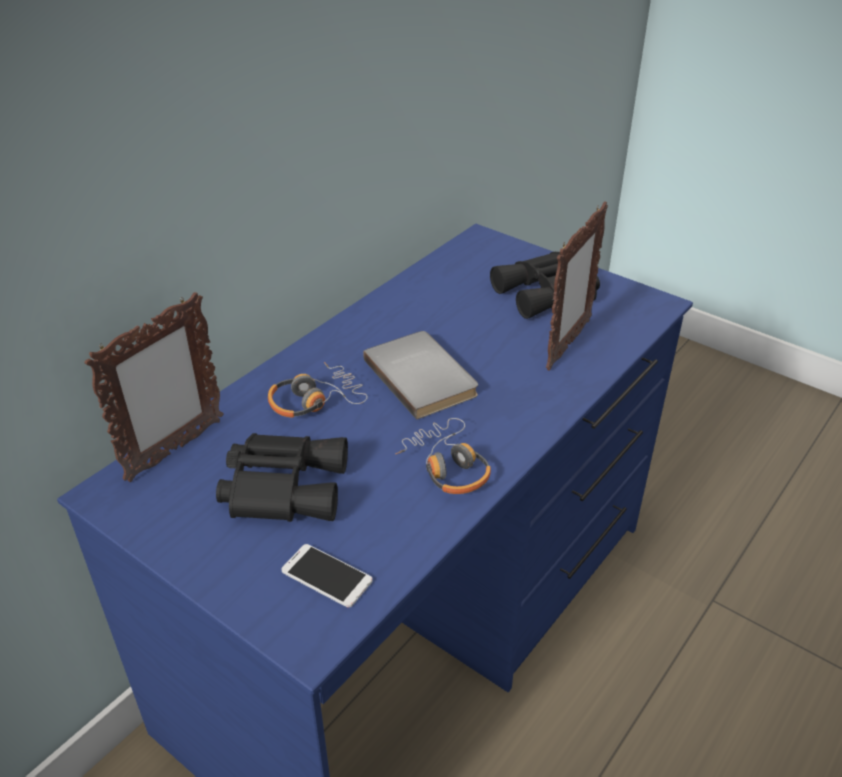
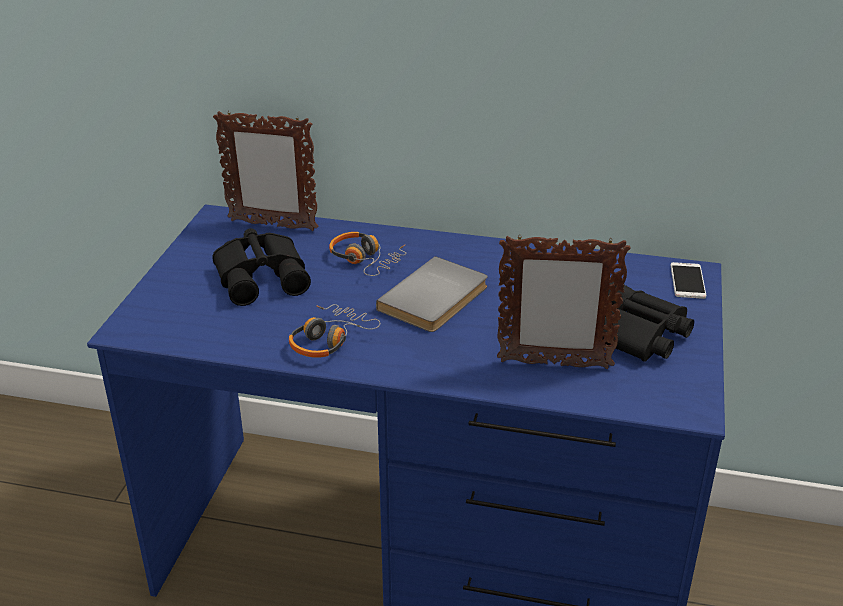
camera: 65 degrees right, 5 degrees down
(327, 576) = (184, 319): phone -> phone (687, 281)

